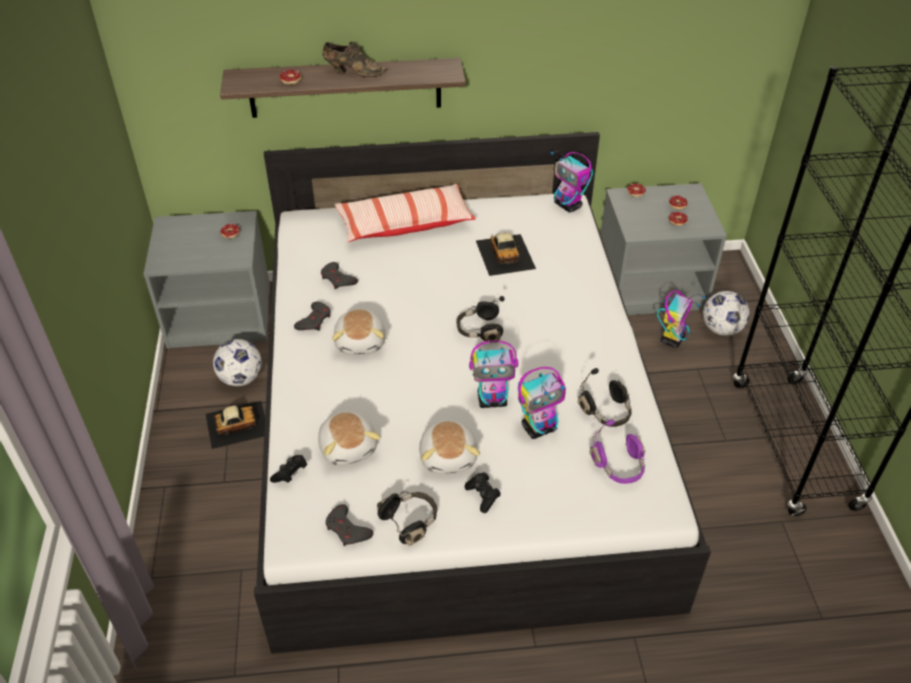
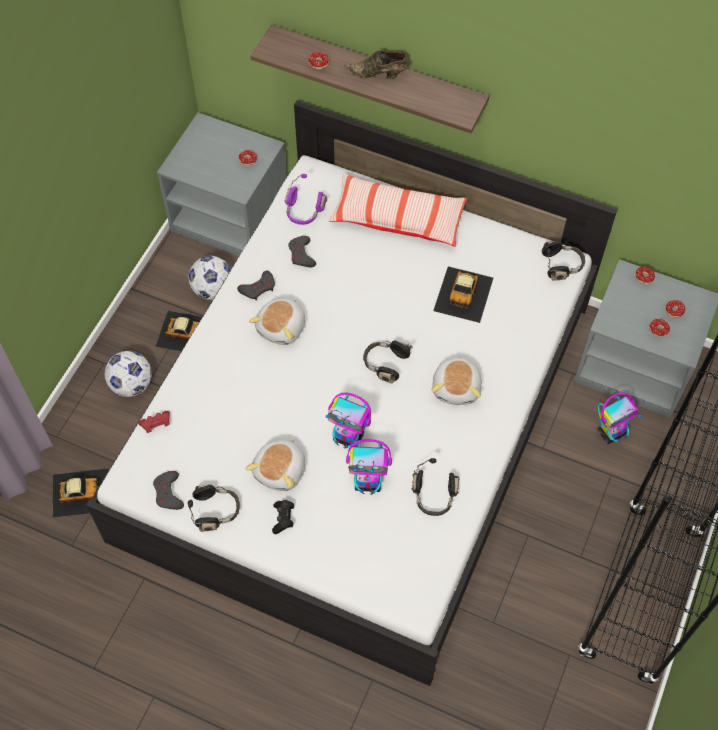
camera: 30 degrees right, 15 degrees up
(212, 618) = (80, 492): none -> toy car
(290, 474) = (156, 425): black game controller -> red game controller
(349, 447) = (212, 423): plush toy -> plush toy (457, 387)
(353, 72) = (379, 75): brown shoe -> brown shoe turned 150 degrees clockwise
(568, 206) = (561, 265): toy robot -> black headphones
(619, 466) = (406, 550): purple headphones -> purple headphones (304, 211)
(721, 329) = (667, 445): football -> football (132, 384)

